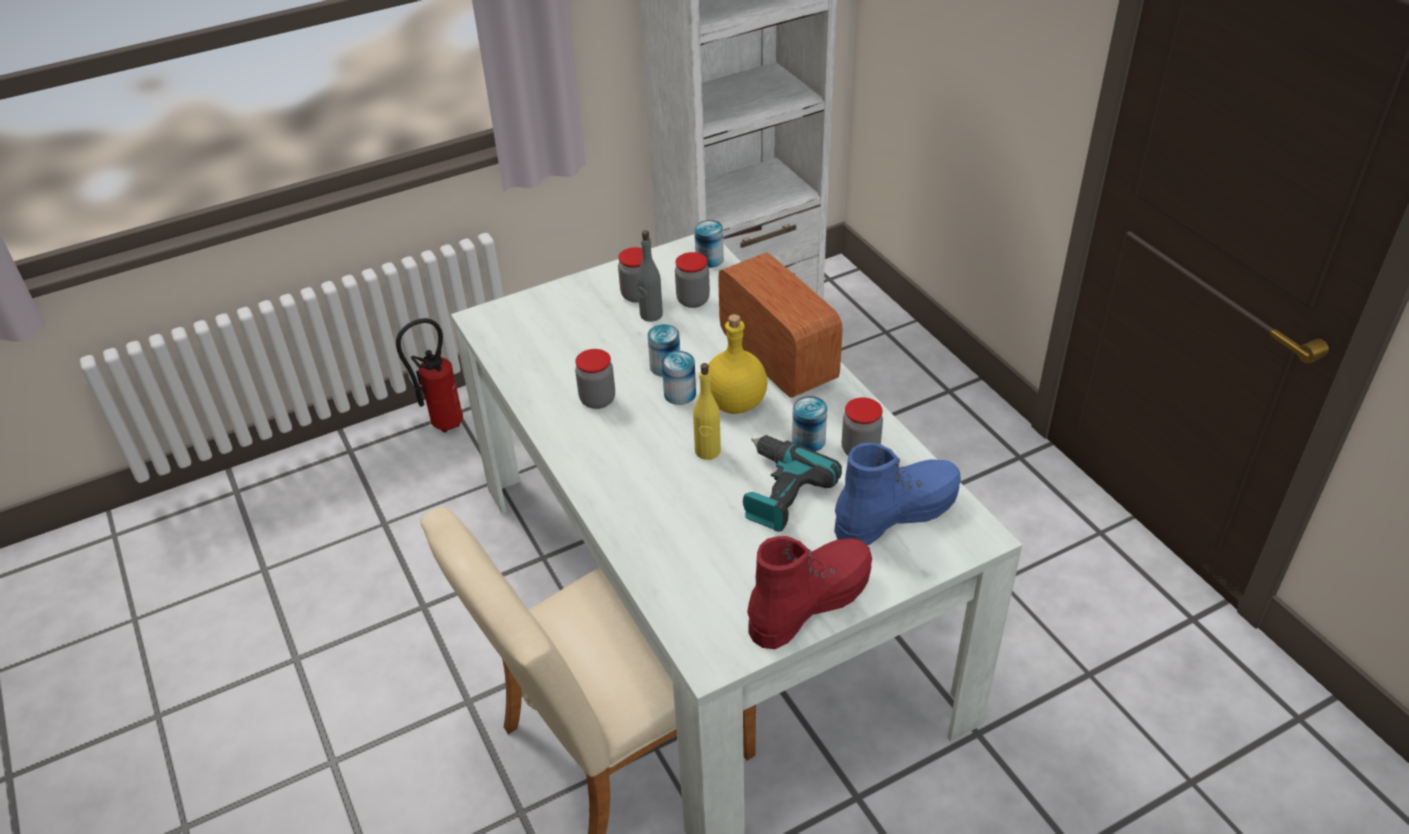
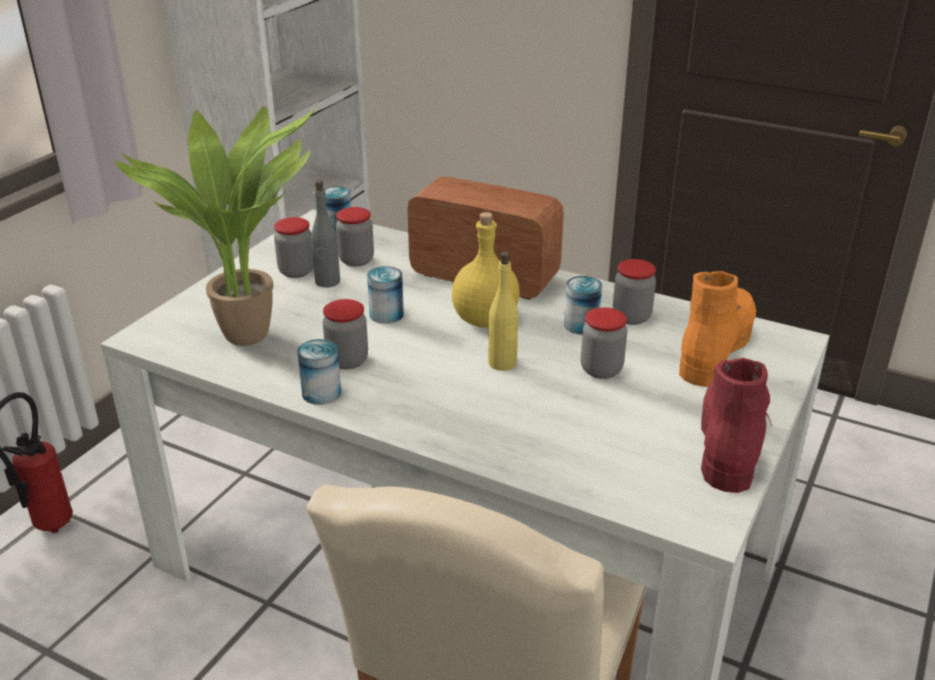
camera: 35 degrees left, 10 degrees down
(554, 344) = (250, 332): none -> potted plant
(680, 394) = (425, 330): can -> can (321, 393)
(778, 491) = (601, 370): power drill -> jar
(896, 513) = (714, 349): blue boot -> orange boot

